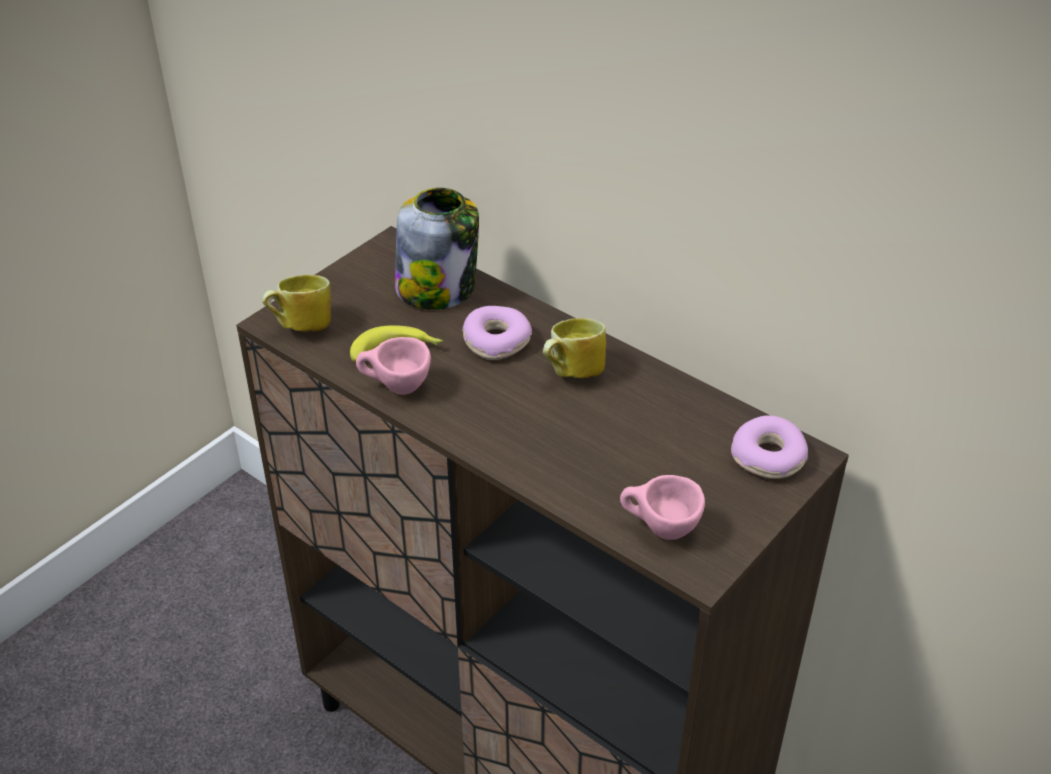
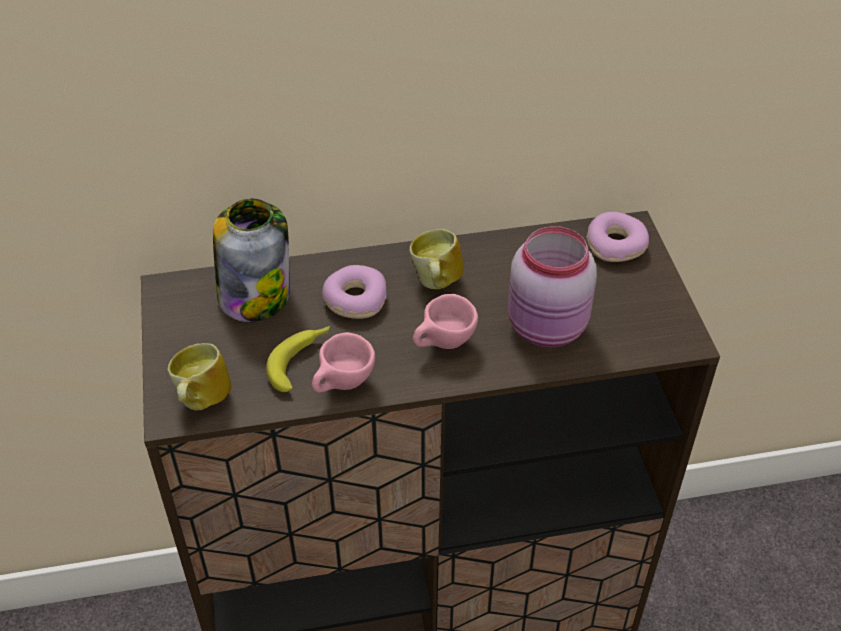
camera: 50 degrees left, 5 degrees up
(602, 470) = (548, 328): none -> pink jar
(659, 530) = (631, 337): pink cup -> pink cup (443, 345)

